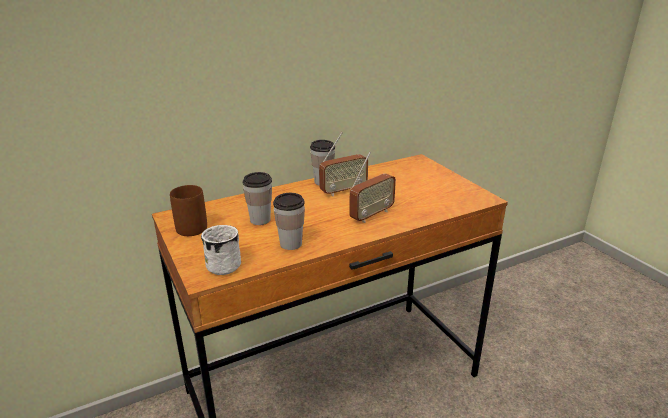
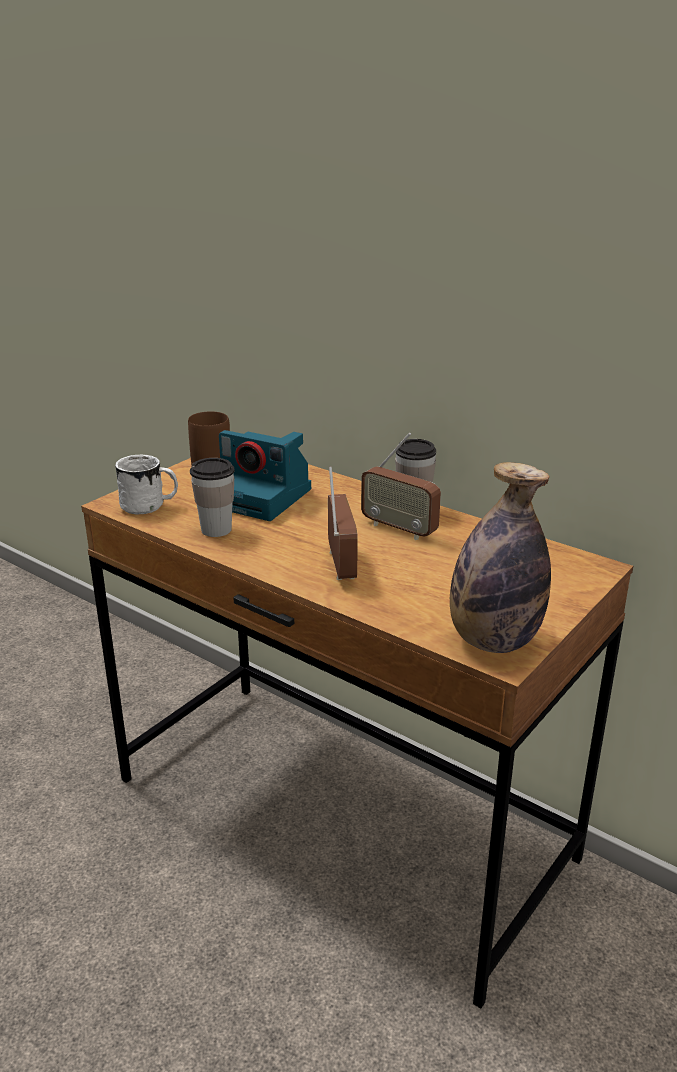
camera: 65 degrees right, 0 degrees up
(260, 220) = (262, 497): cup -> camera
(371, 215) = (340, 565): radio -> radio turned 120 degrees counterclockwise
(469, 196) = (493, 641): none -> bottle

